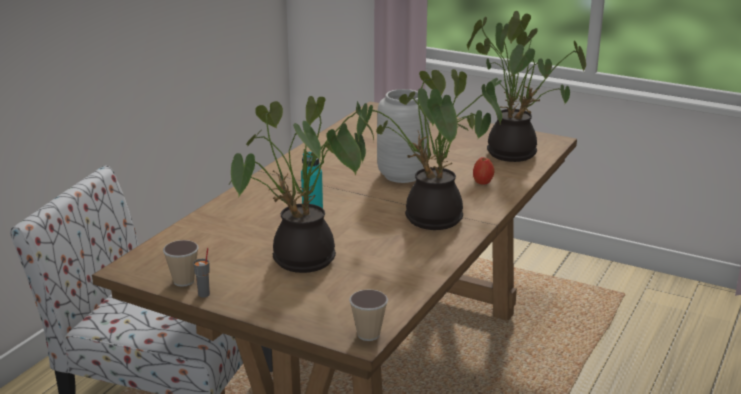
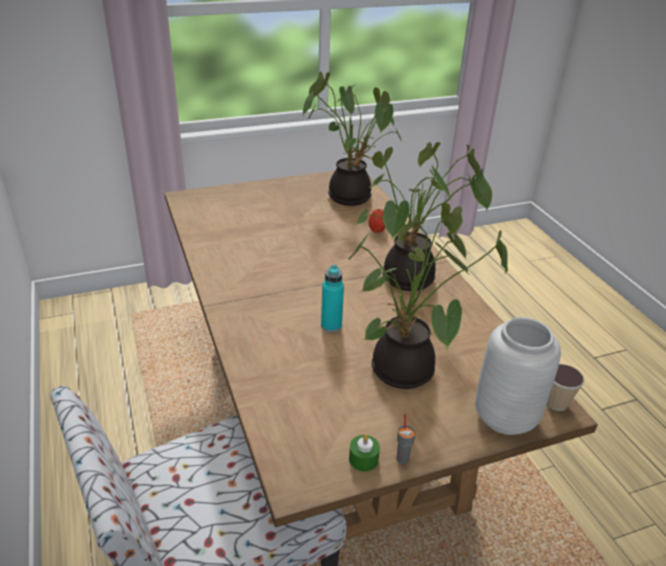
camera: 50 degrees left, 10 degrees up
(183, 281) = (363, 459): cup -> green candle
(403, 175) = (320, 251): grey vase -> grey vase (506, 416)

